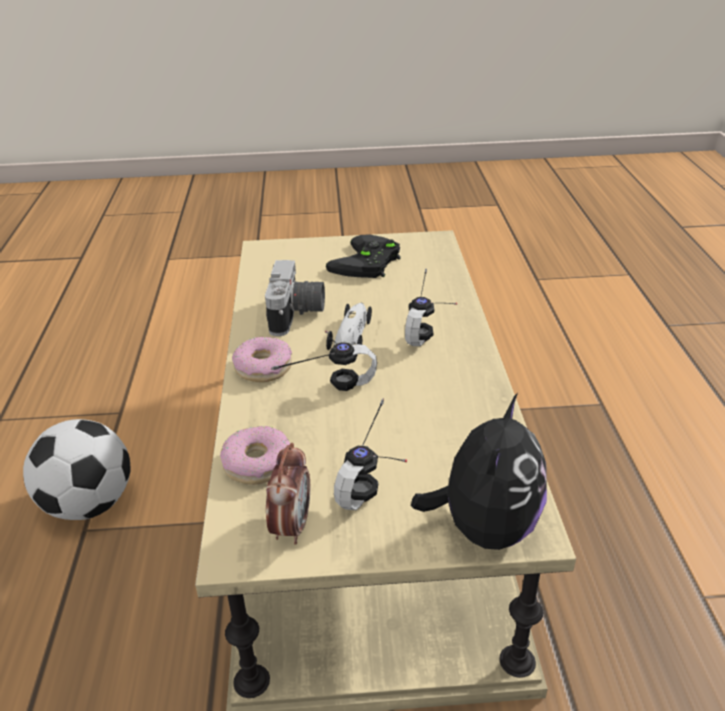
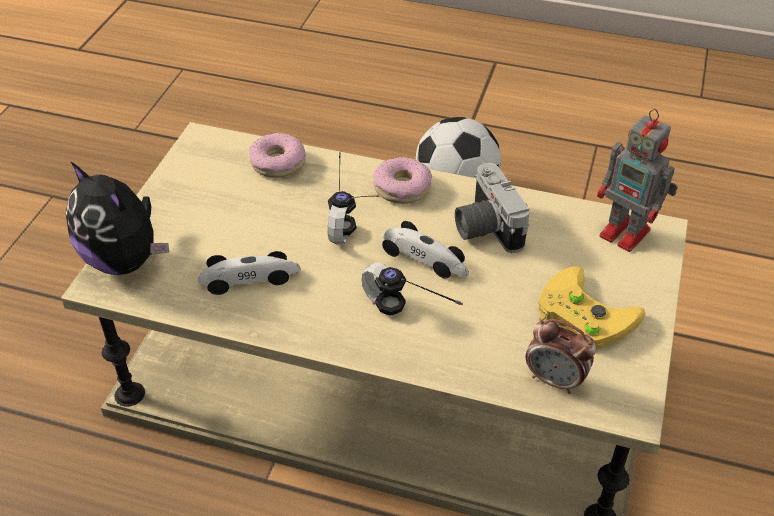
camera: 110 degrees right, 10 degrees up
(272, 258) = (627, 234): none -> toy robot
(291, 526) = (203, 167): alarm clock -> alarm clock (555, 380)
(297, 315) = (484, 227): camera -> camera turned 45 degrees clockwise
(367, 263) = (581, 314): black game controller -> yellow game controller
(381, 483) = (208, 220): headphones -> none
(443, 422) = (250, 278): none -> toy car

